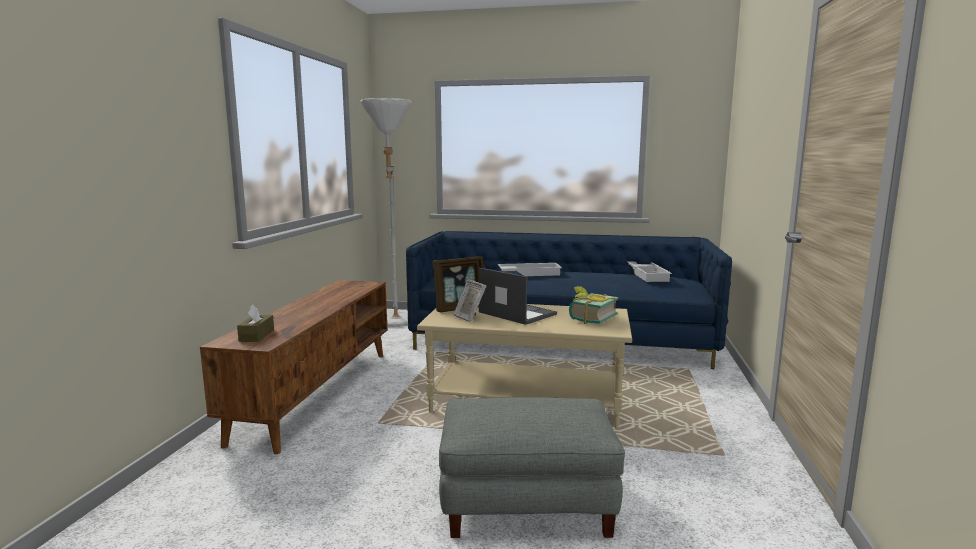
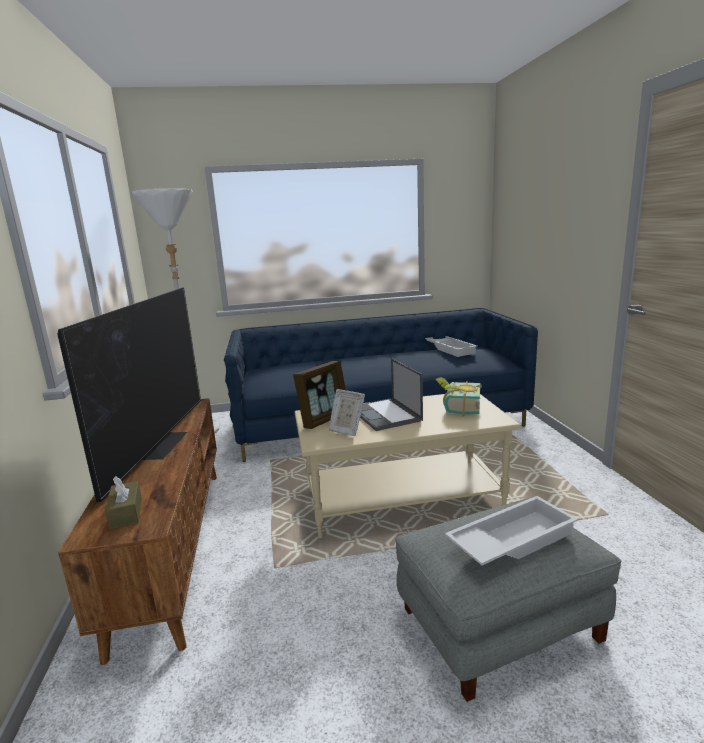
camera: 20 degrees left, 5 degrees up
(318, 304) = (159, 444): none -> television
(516, 313) = (386, 415): laptop -> laptop turned 135 degrees counterclockwise
(529, 273) = (345, 363): white tray -> white tray (511, 539)

